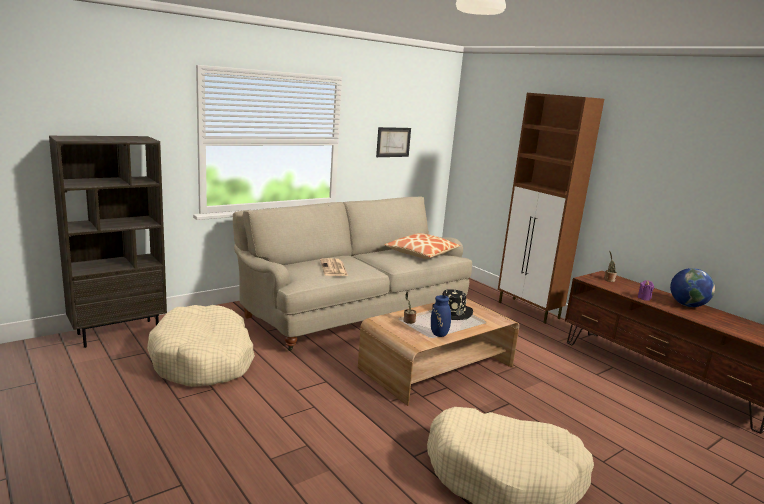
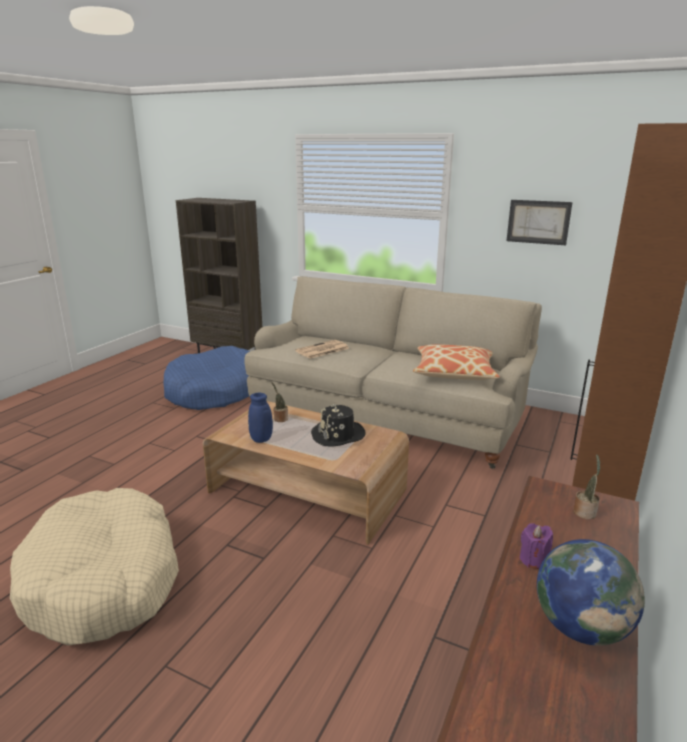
camera: 65 degrees right, 5 degrees up
(203, 360) = (215, 391): beige dog bed -> blue dog bed

